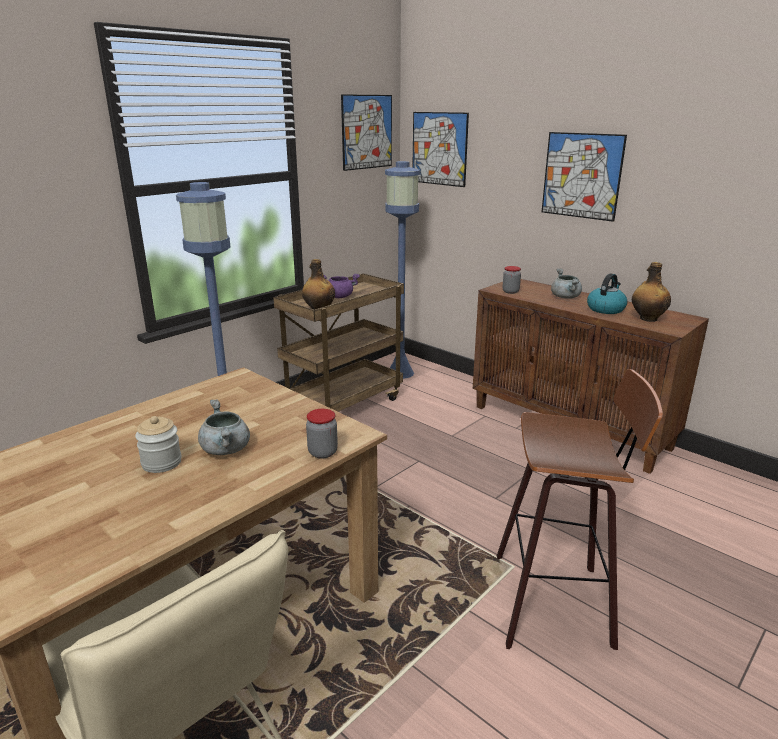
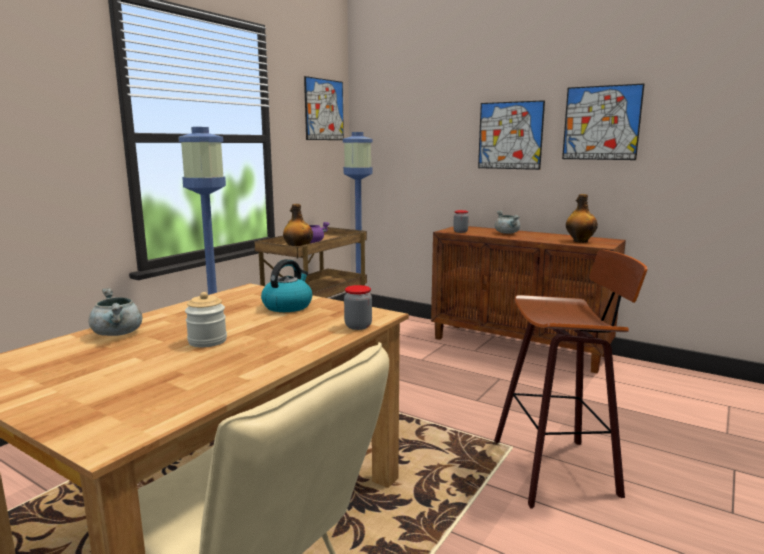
camera: 10 degrees left, 10 degrees down
(226, 450) = (266, 330): grey cooking pot -> grey cooking pot (118, 333)
(439, 149) = (385, 124): picture -> picture (601, 123)
(605, 309) = (543, 237): kettle -> kettle (288, 306)

